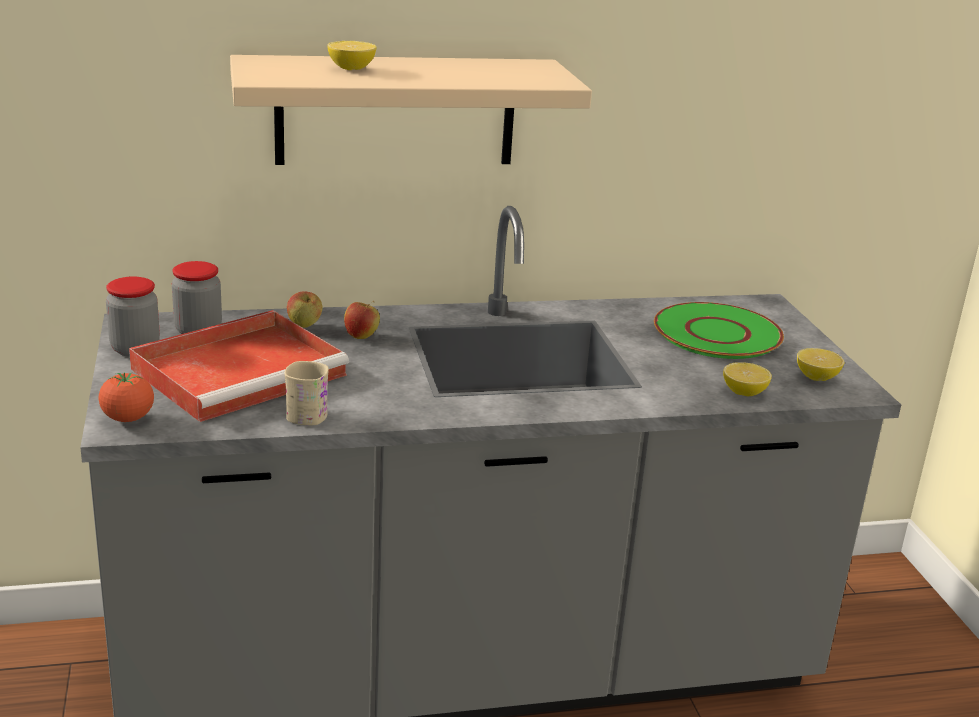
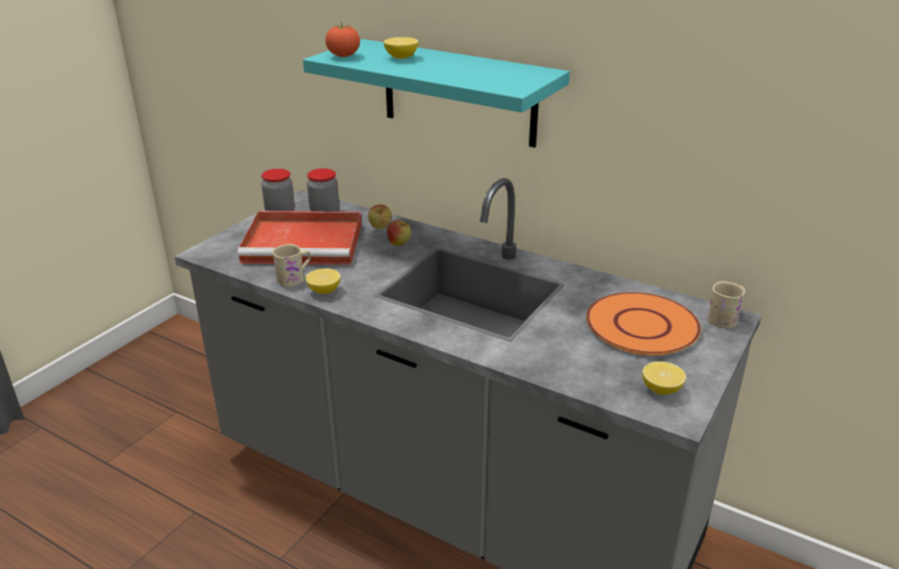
camera: 45 degrees right, 5 degrees up
(128, 419) = (214, 249): tomato -> tomato (343, 56)
(396, 111) = (458, 93): beige shelf -> turquoise shelf
(716, 333) = (641, 325): green plate -> orange plate
(744, 393) = (577, 376): lemon -> lemon (324, 291)
(761, 305) = (723, 318): none -> beige mug

